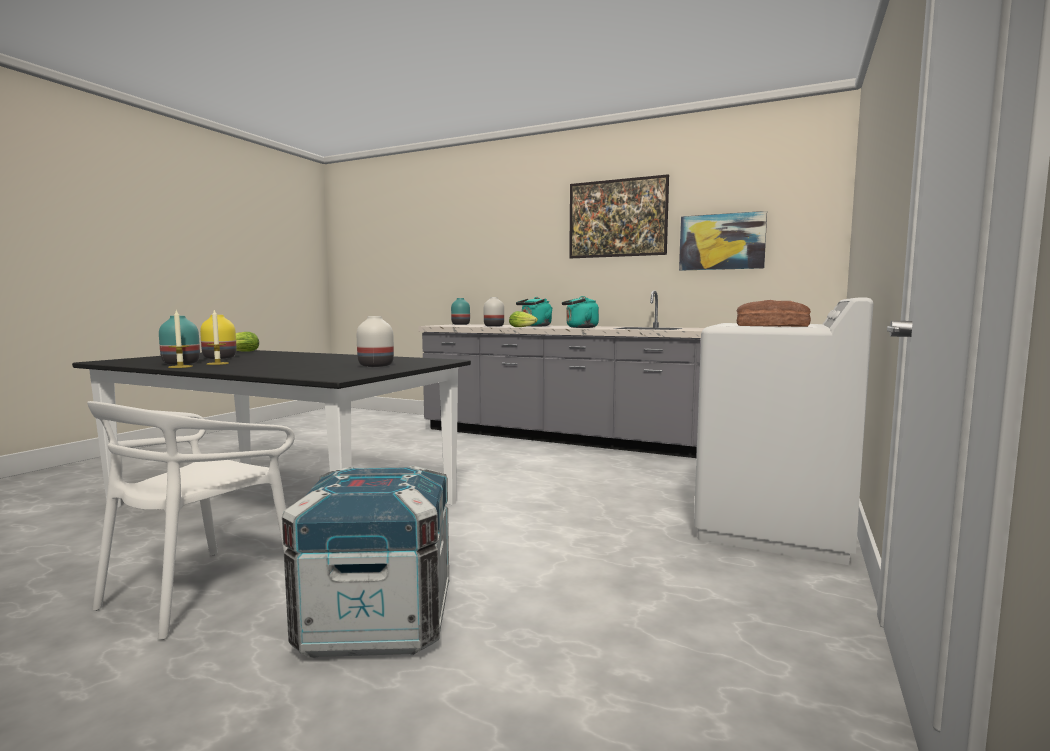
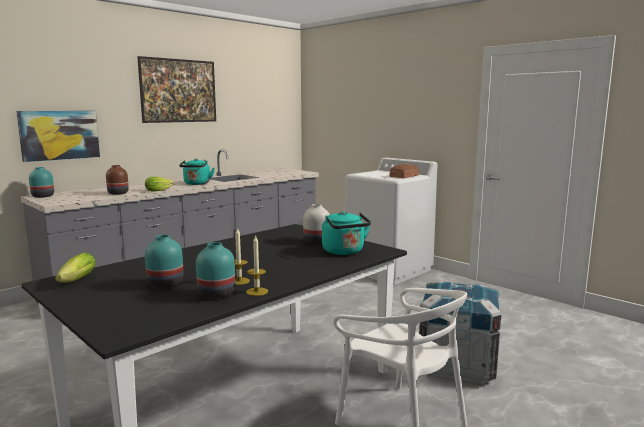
camera: 70 degrees left, 5 degrees up
(220, 358) = (165, 284): yellow vase -> turquoise vase
(494, 326) = (118, 193): white vase -> brown vase
(535, 326) = (144, 187): turquoise kettle -> turquoise kettle (344, 252)
(721, 242) = (246, 113): picture -> picture (59, 135)

